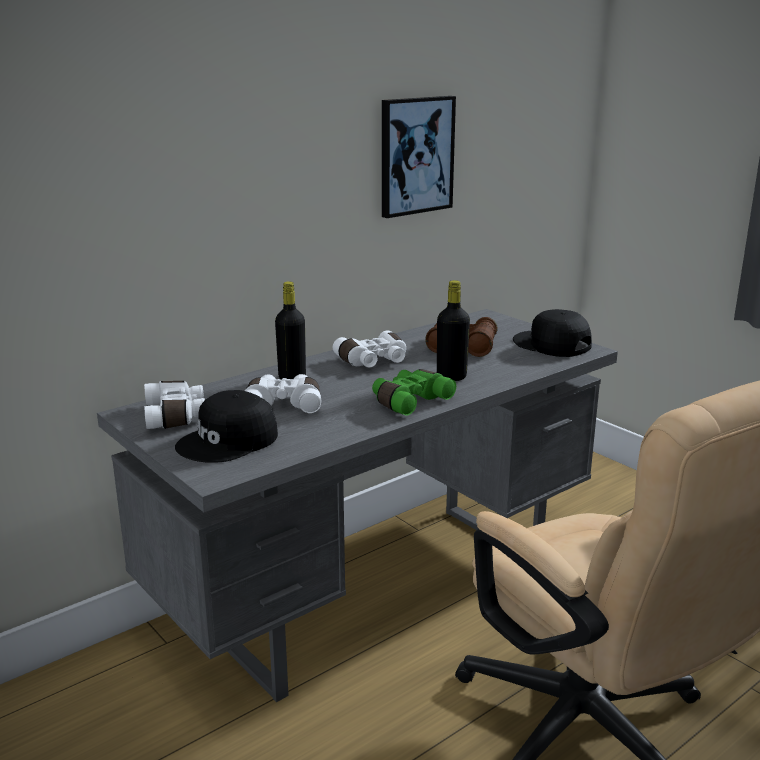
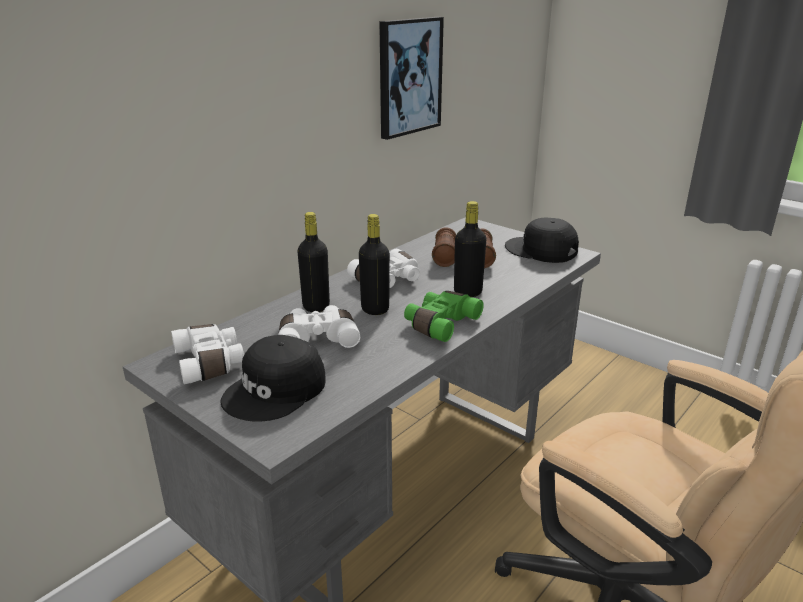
camera: 10 degrees left, 5 degrees up
(349, 385) = (375, 309): none -> black bottle

